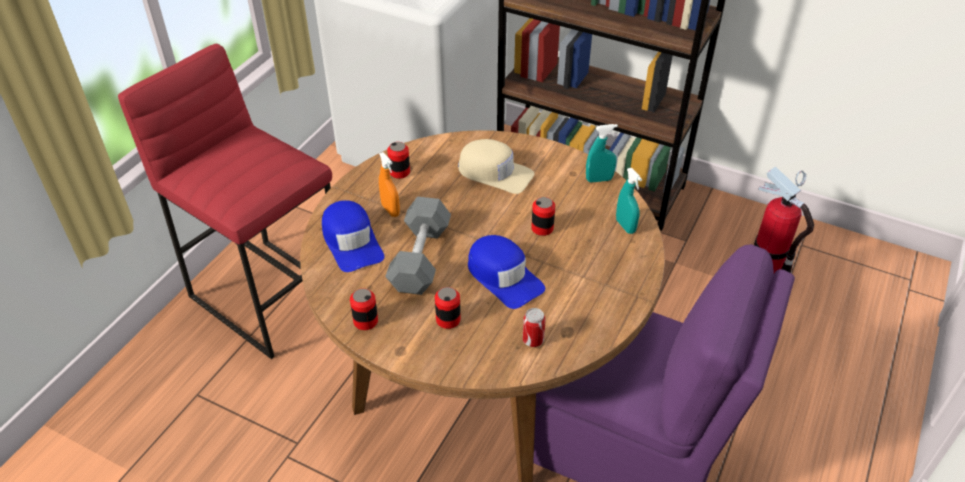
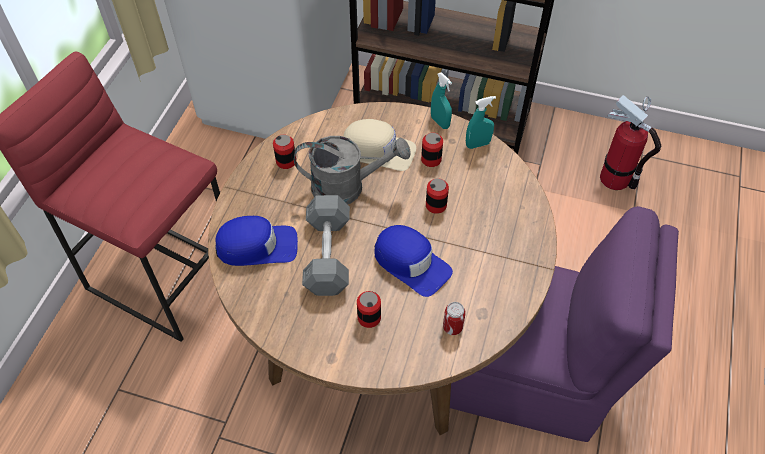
camera: 10 degrees left, 10 degrees up
(352, 242) = (257, 246): blue cap -> blue cap turned 60 degrees counterclockwise
(365, 321) = (291, 331): can -> can (431, 159)
(390, 210) = (287, 205): orange spray bottle -> none
(455, 201) = (347, 187): none -> grey watering can
(625, 226) = (512, 192): turquoise spray bottle -> turquoise spray bottle (440, 122)

